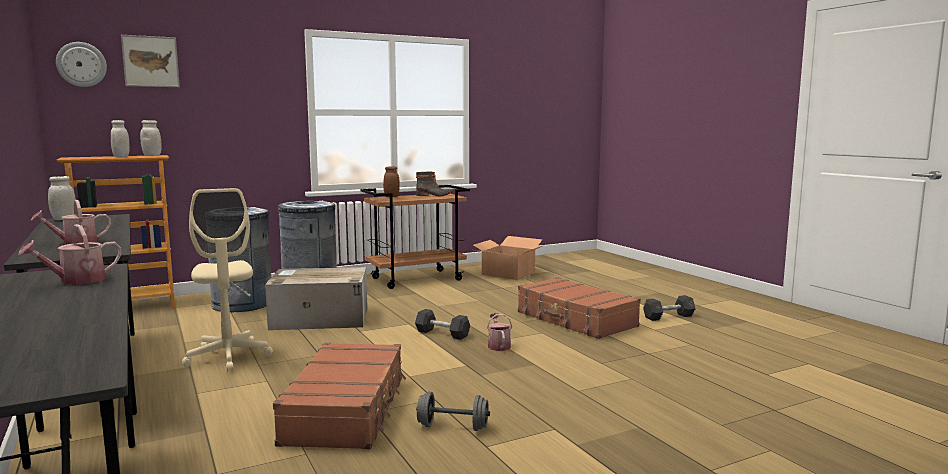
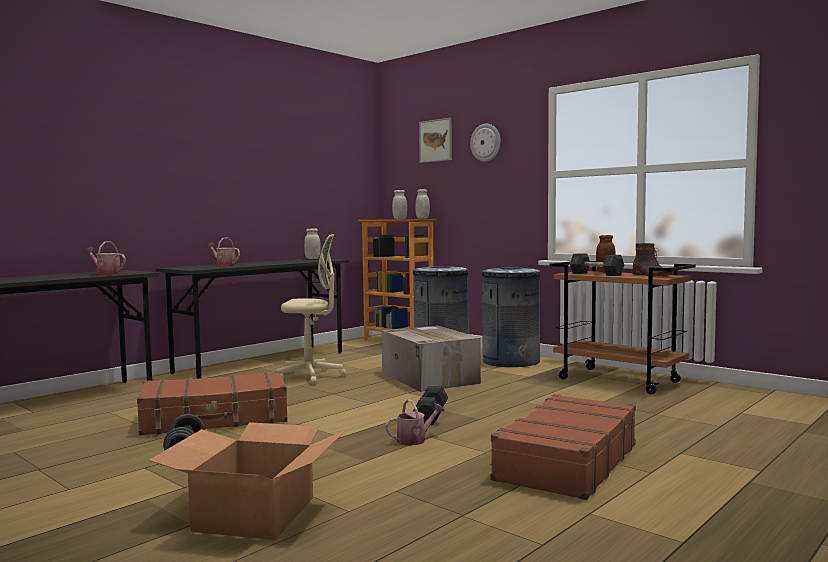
camera: 70 degrees right, 5 degrees down
(81, 64) = (399, 149): wall clock -> wall clock (486, 142)
(228, 357) = (310, 377): beige office chair -> beige office chair turned 135 degrees counterclockwise
(508, 273) = (737, 407): cardboard box -> cardboard box (253, 514)
(668, 317) = (685, 520): grey dumbbell -> grey dumbbell (596, 274)

